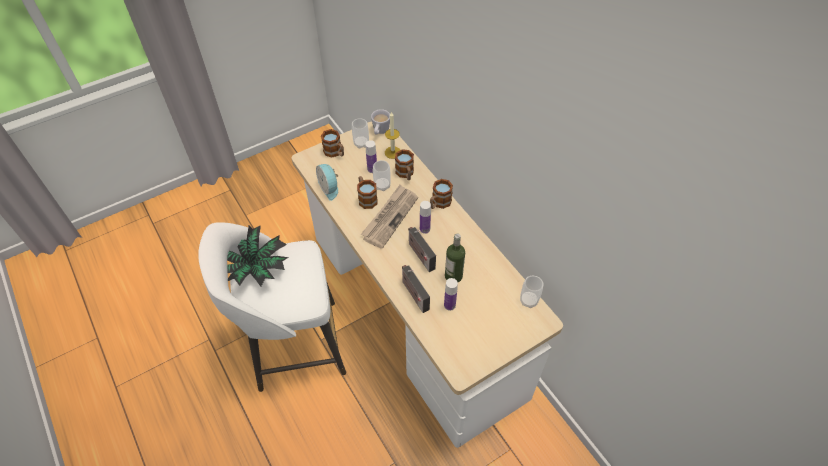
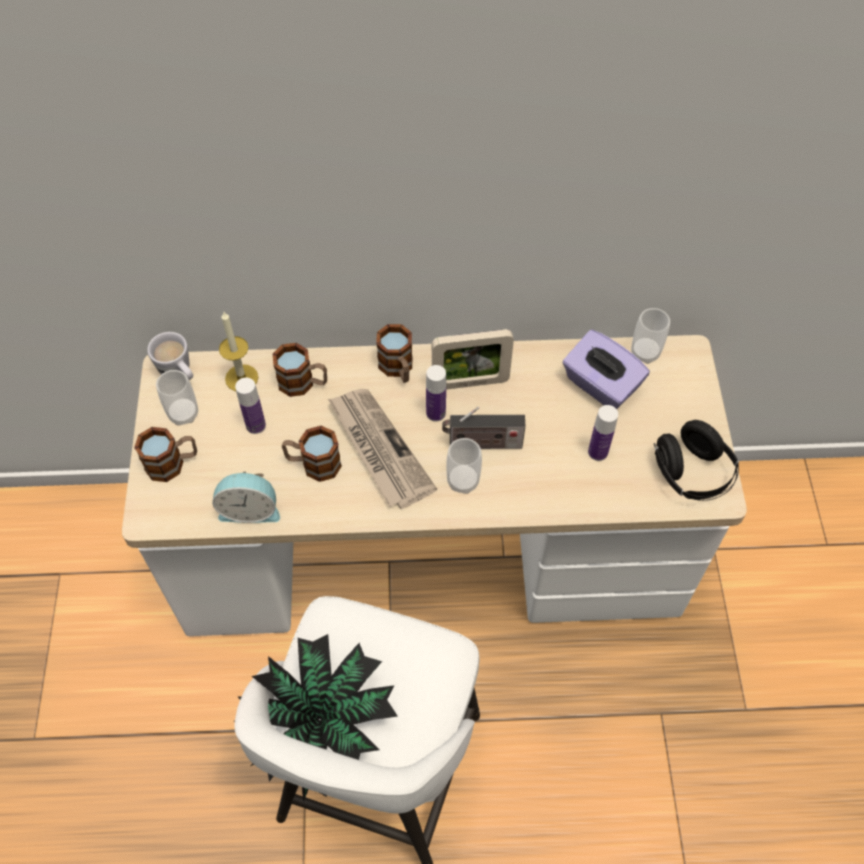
camera: 60 degrees left, 5 degrees up
(382, 185) = (303, 428): cup -> cup (463, 481)
(414, 294) = (550, 489): radio -> none
(452, 234) = (470, 383): none -> picture frame
(453, 276) = (548, 420): bottle -> none
(466, 354) = (691, 474): none -> black headphones
(492, 289) = (600, 385): none -> purple tissue box

